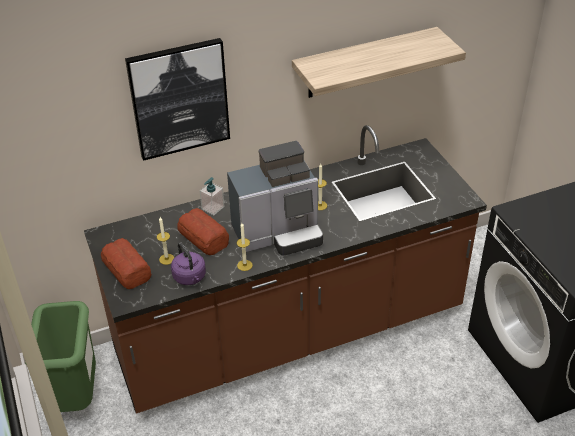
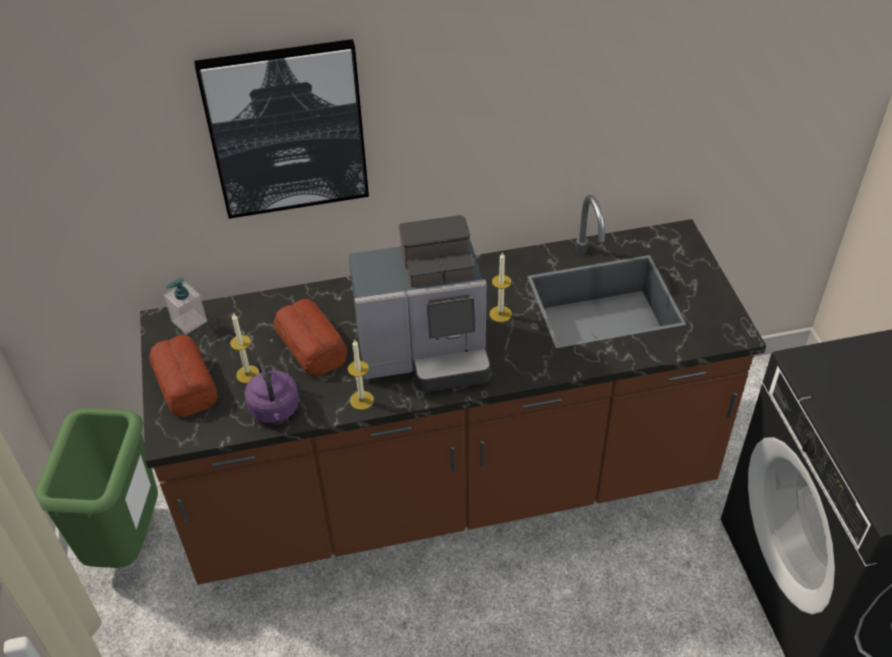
camera: 10 degrees right, 5 degrees up
(212, 208) = (337, 298): soap dispenser -> soap dispenser (189, 321)
(365, 63) = (597, 96): shelf -> none

